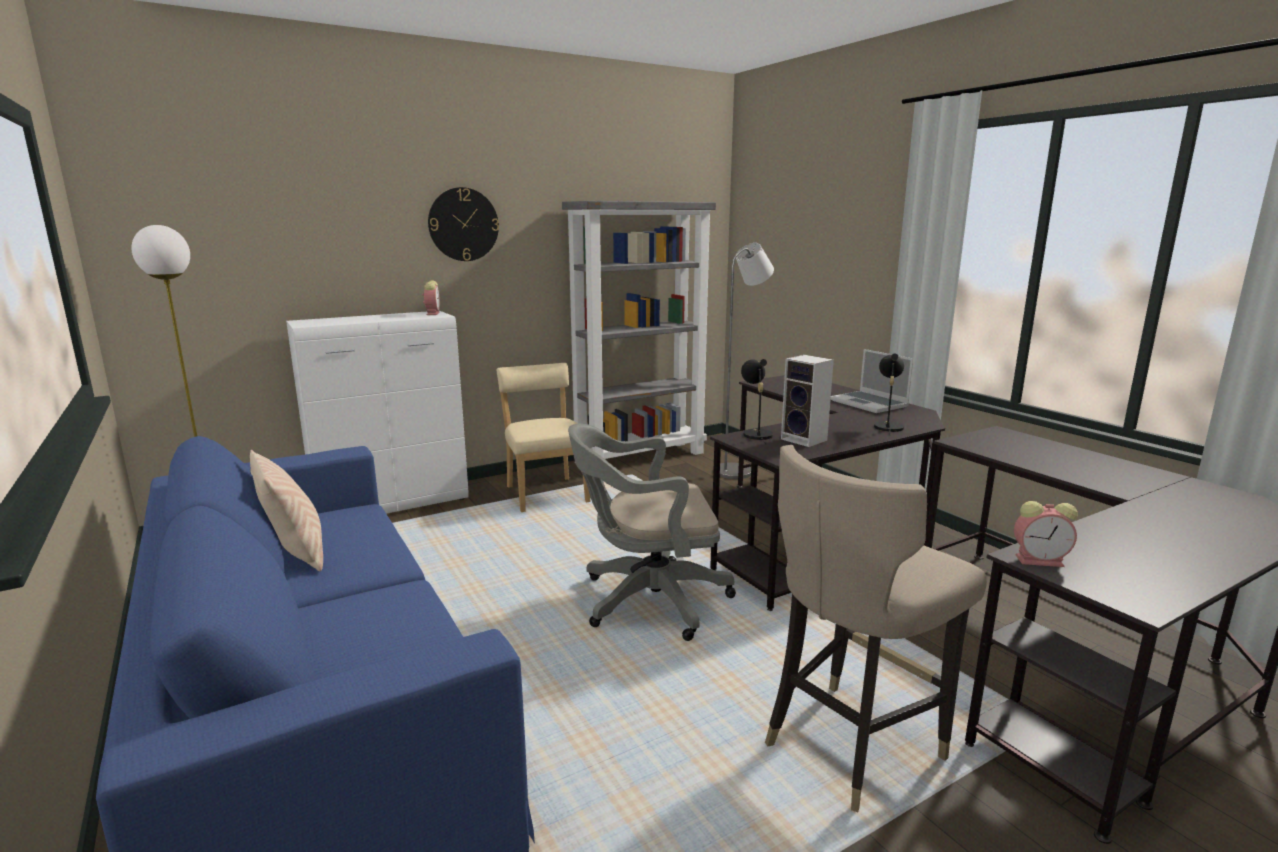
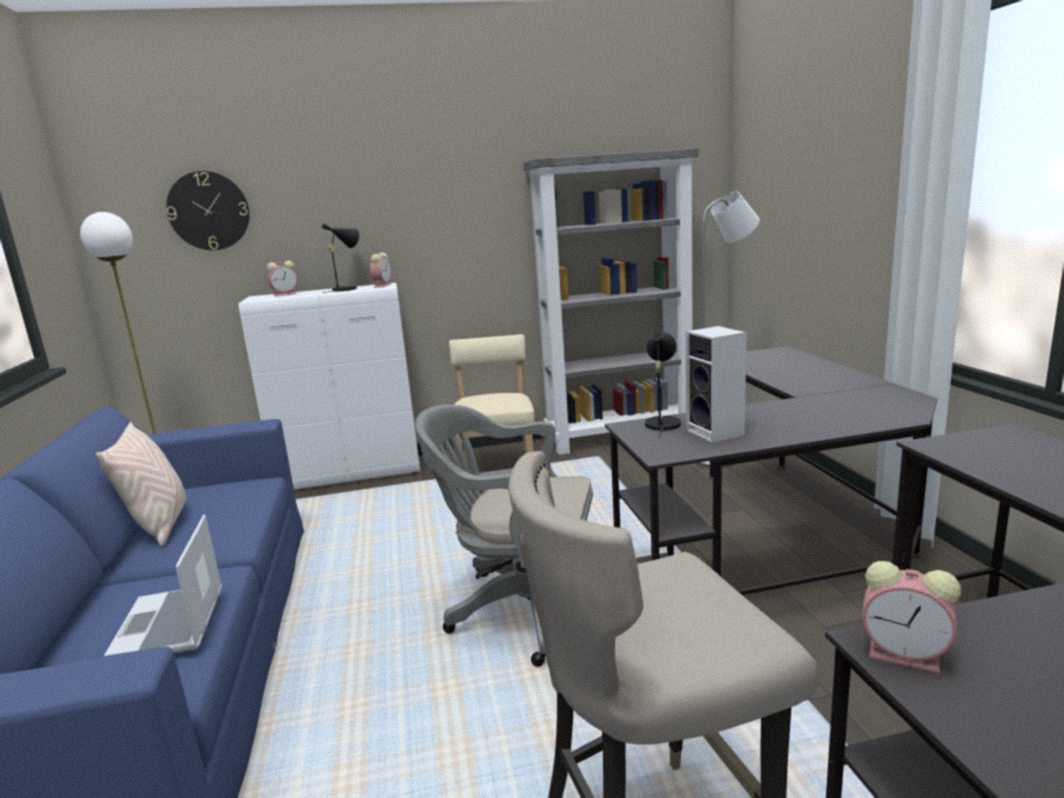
camera: 20 degrees right, 0 degrees up
(333, 320) = (286, 294): none -> alarm clock
(463, 224) = (417, 194): wall clock -> wall clock (209, 211)
(870, 403) = (849, 387): laptop -> laptop (170, 626)
(887, 426) = (845, 418): black table lamp -> black table lamp (347, 289)

